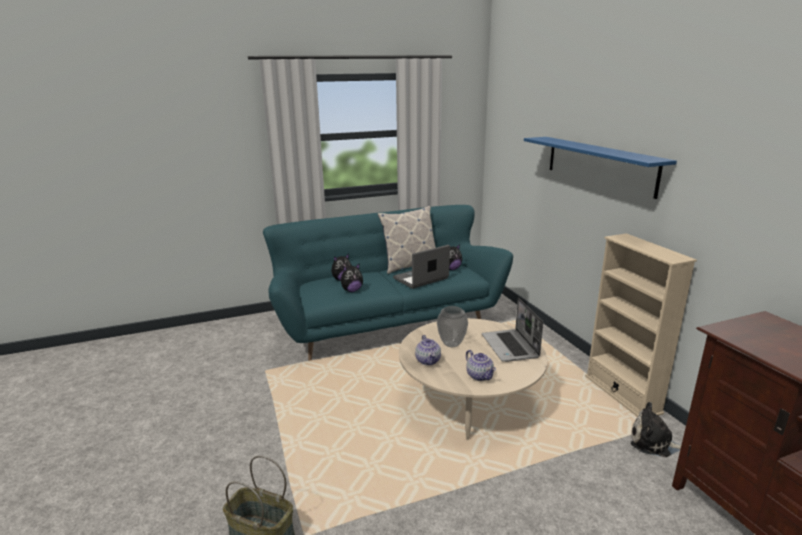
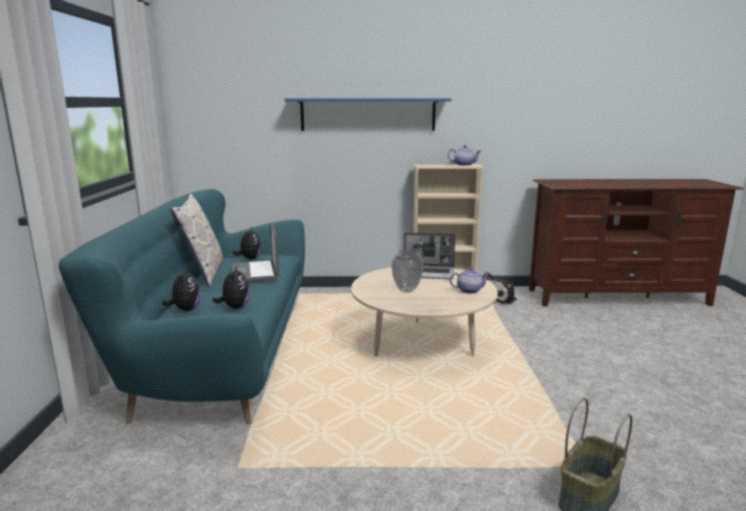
camera: 70 degrees left, 5 degrees down
(428, 361) = (431, 303): teapot -> teapot (464, 165)

